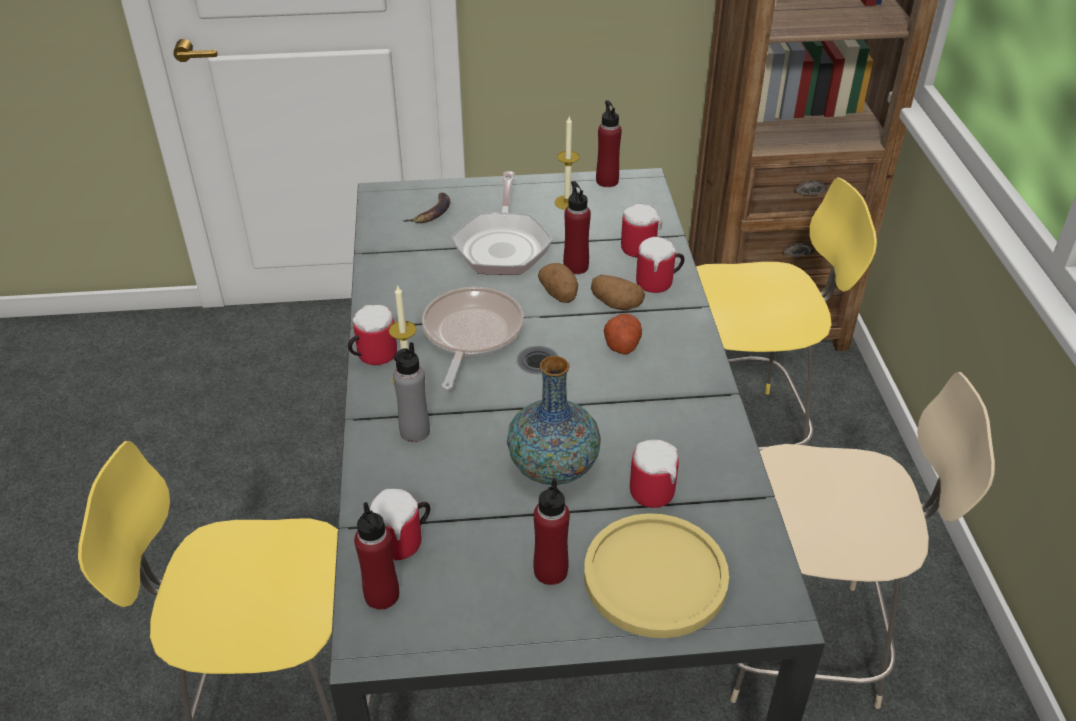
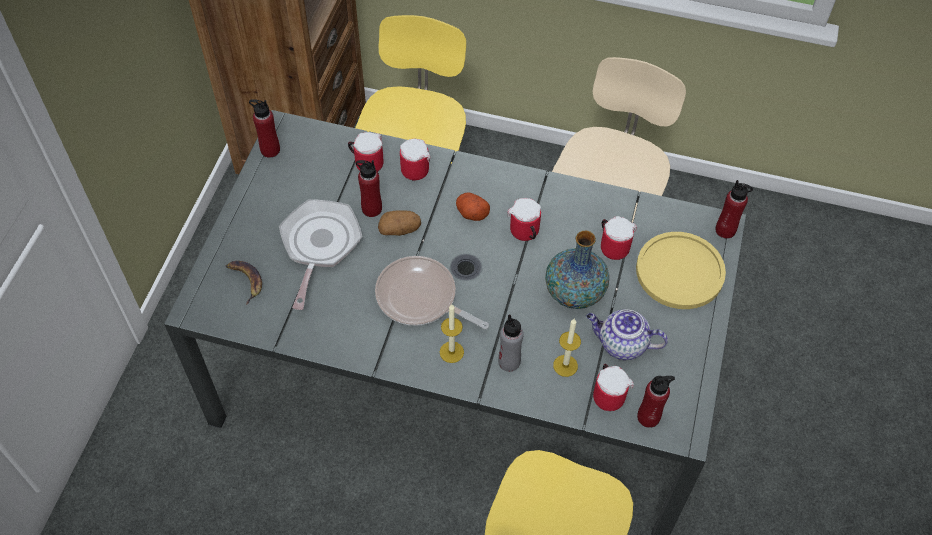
camera: 70 degrees left, 15 degrees up
(371, 355) = (413, 369): mug -> mug (524, 233)
(491, 537) = (621, 344): none -> teapot
(502, 245) = (319, 245): frying pan -> frying pan turned 105 degrees counterclockwise
(550, 571) = (659, 322): red bottle -> red bottle (725, 230)
(567, 202) = (285, 185): candle -> candle (565, 365)
(615, 304) = (428, 201): potato -> none

